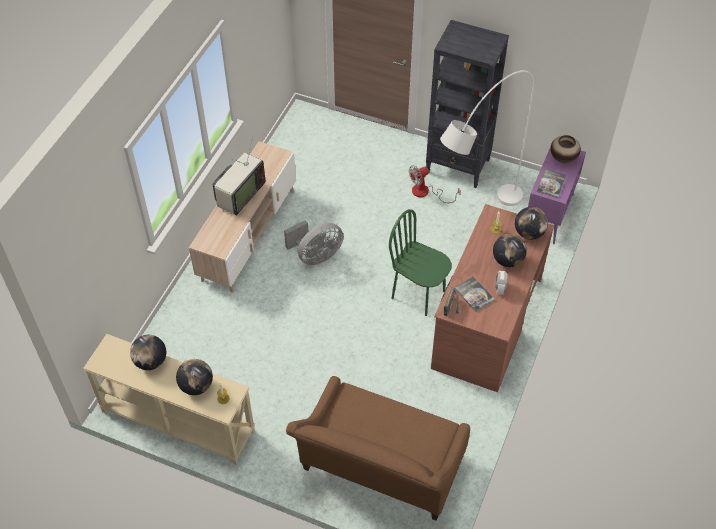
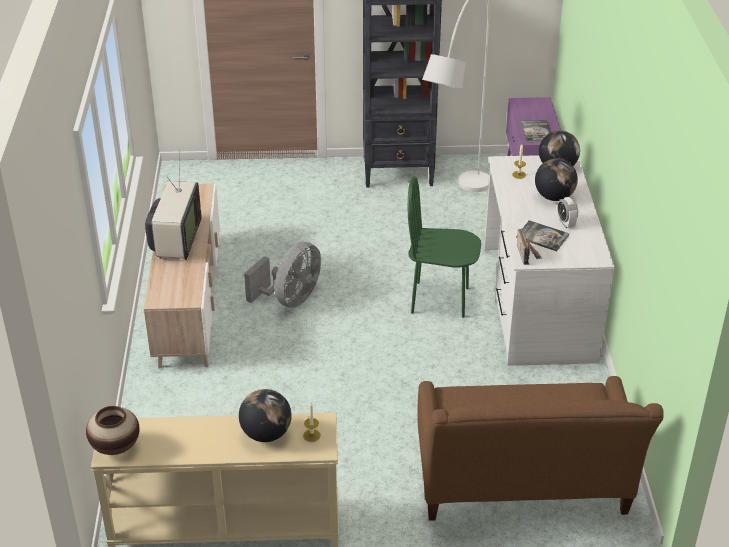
camera: 25 degrees left, 15 degrees down
(151, 361) = (184, 429): globe -> none
(426, 192) = (379, 205): fan -> none
(486, 323) = (537, 303): brown desk -> white desk
(563, 158) = (531, 108): vase -> vase (116, 447)

